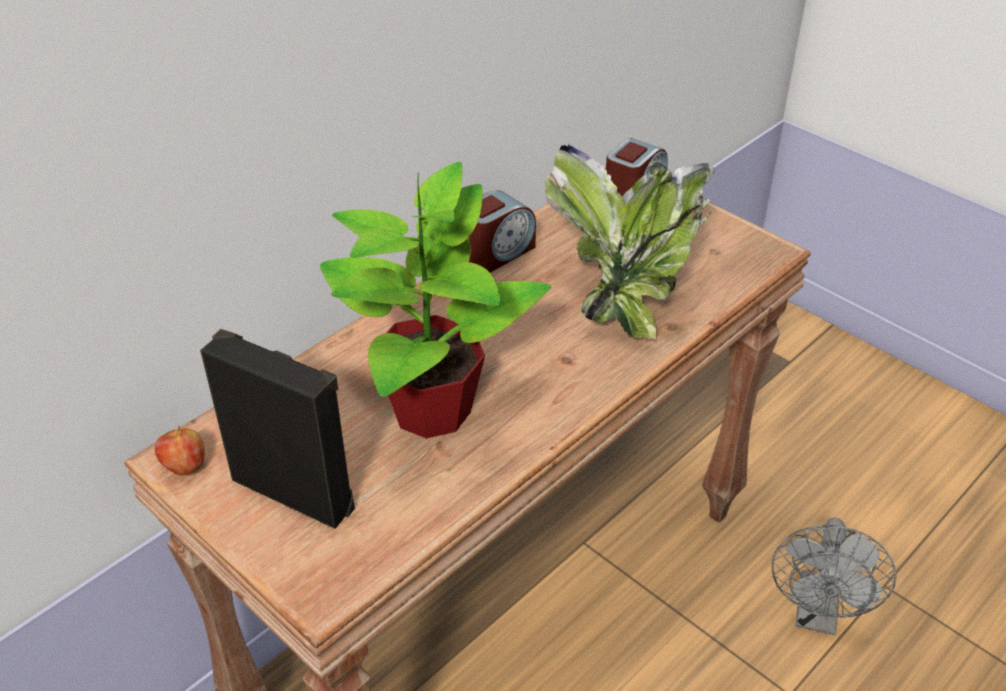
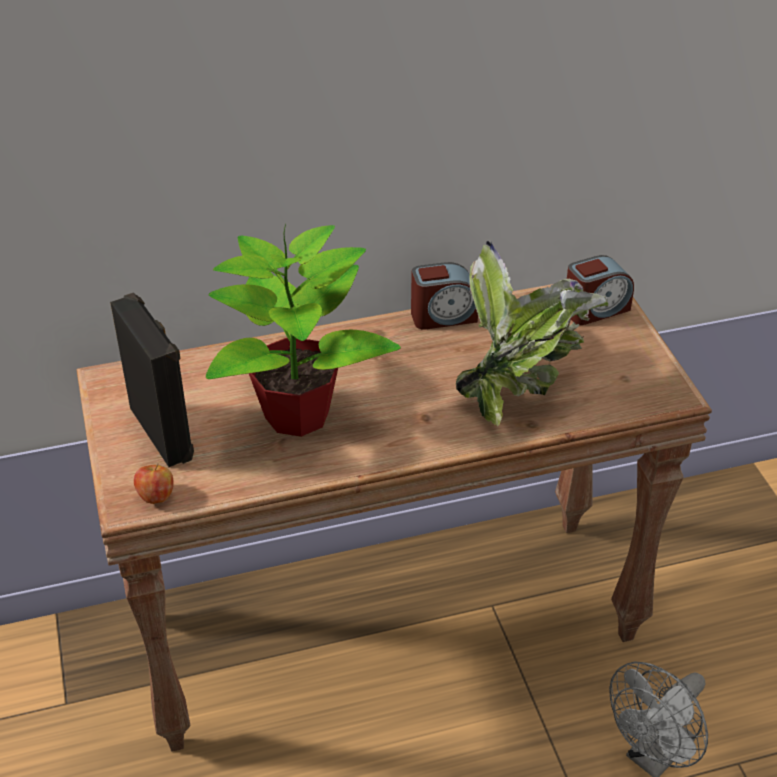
camera: 30 degrees right, 0 degrees up
(184, 466) = (108, 387): apple -> apple (156, 496)

